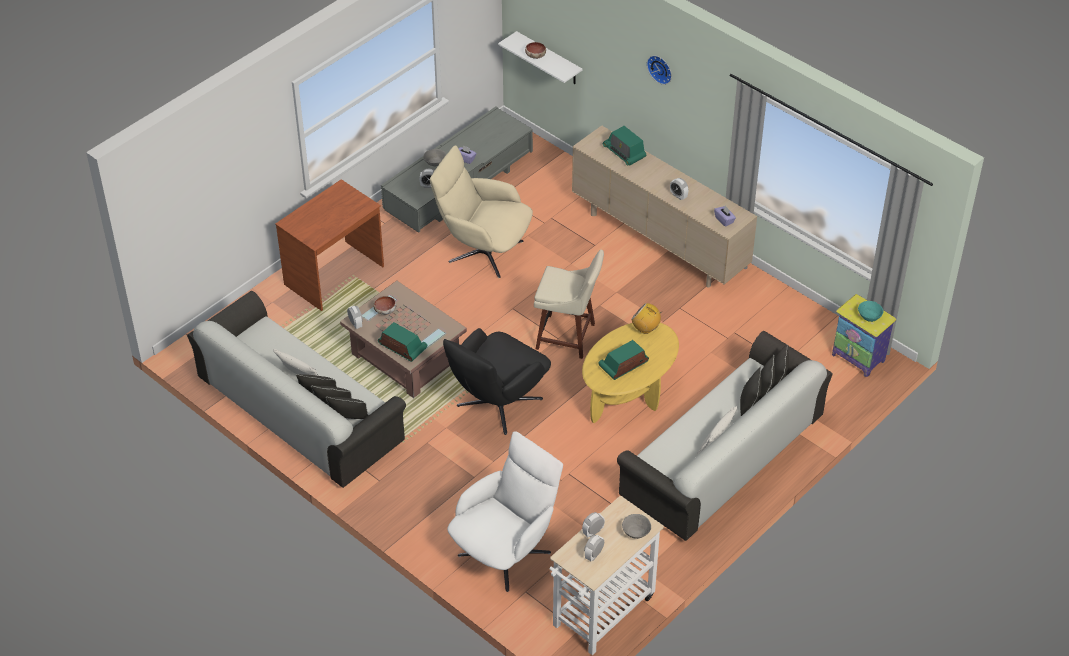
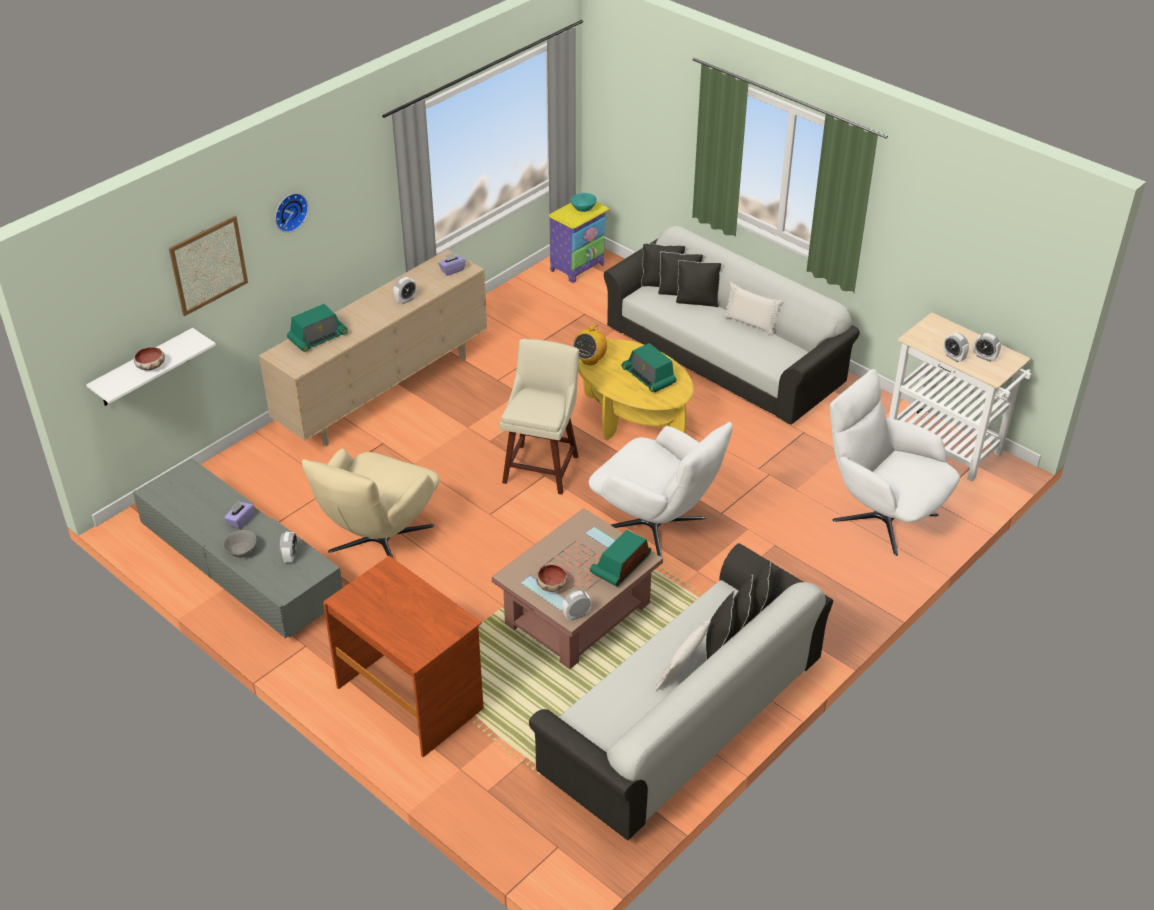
camera: 90 degrees left, 5 degrees down
(497, 404) = (655, 526): black armchair -> white armchair
(601, 43) = (208, 264): none -> picture
(635, 533) = (946, 330): grey bowl -> none

